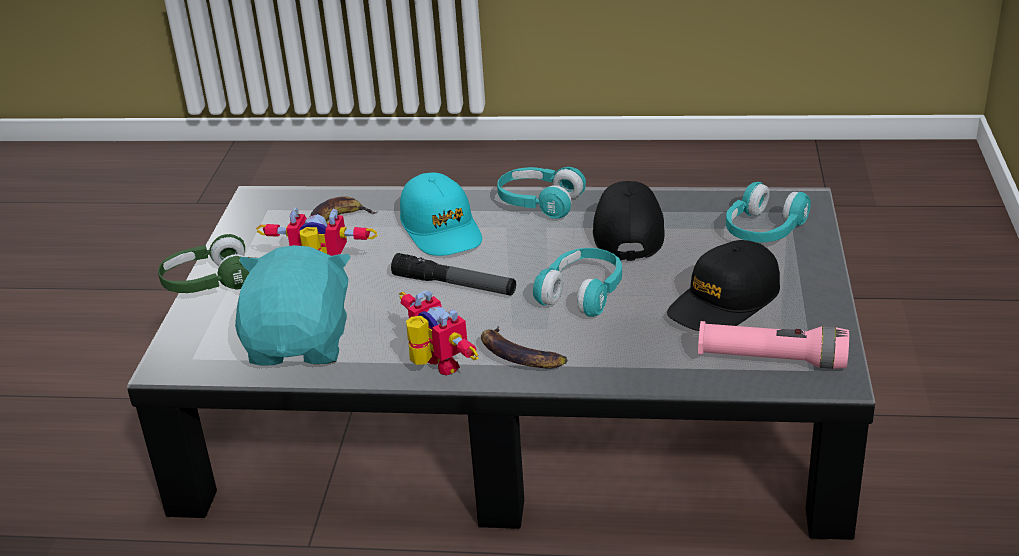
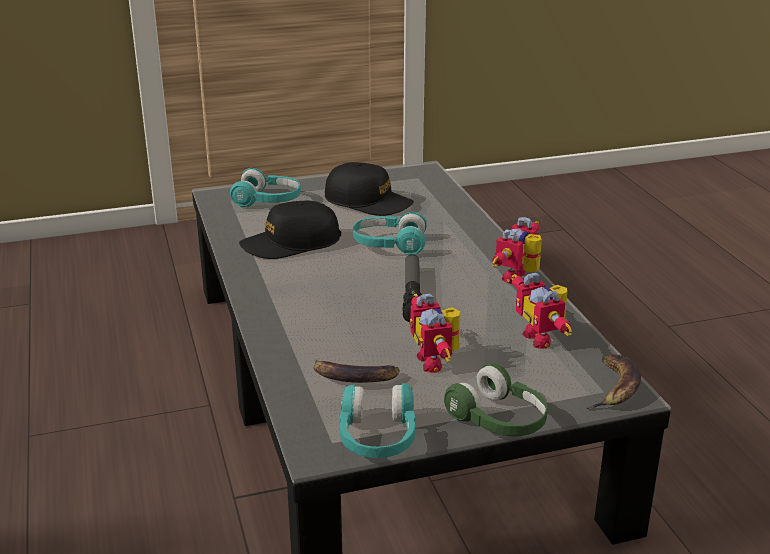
camera: 115 degrees left, 5 degrees down
(301, 344) = (543, 338): turquoise plush toy -> toy robot
(441, 229) = (329, 320): turquoise cap -> none
(518, 356) = (481, 252): banana -> banana (614, 388)
(539, 203) = (261, 285): turquoise headphones -> turquoise headphones (377, 438)
(771, 359) = (421, 184): pink flashlight -> none

